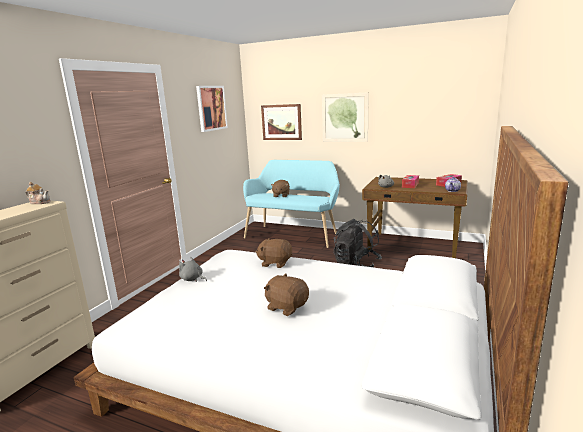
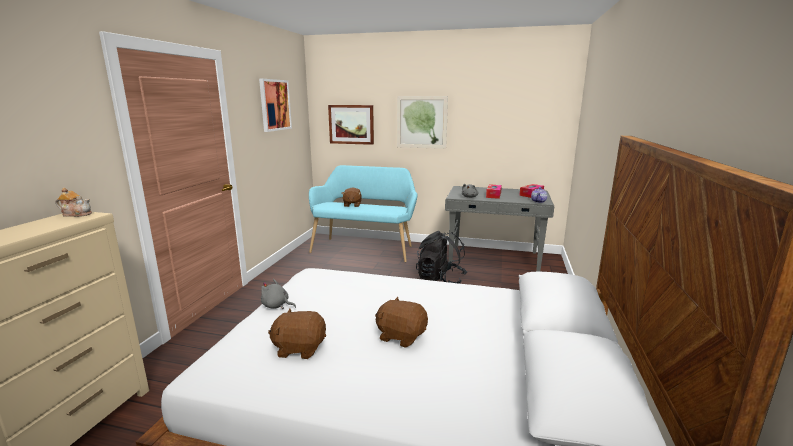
camera: 10 degrees left, 0 degrees up
(275, 263) = (370, 283): brown plush toy -> brown plush toy (299, 348)
(413, 246) = (494, 259): brown desk -> grey desk

